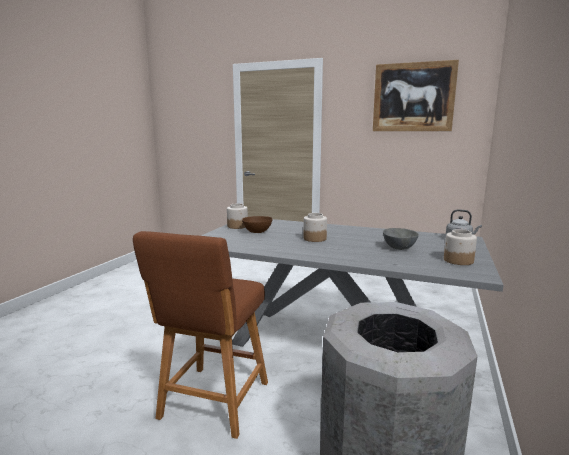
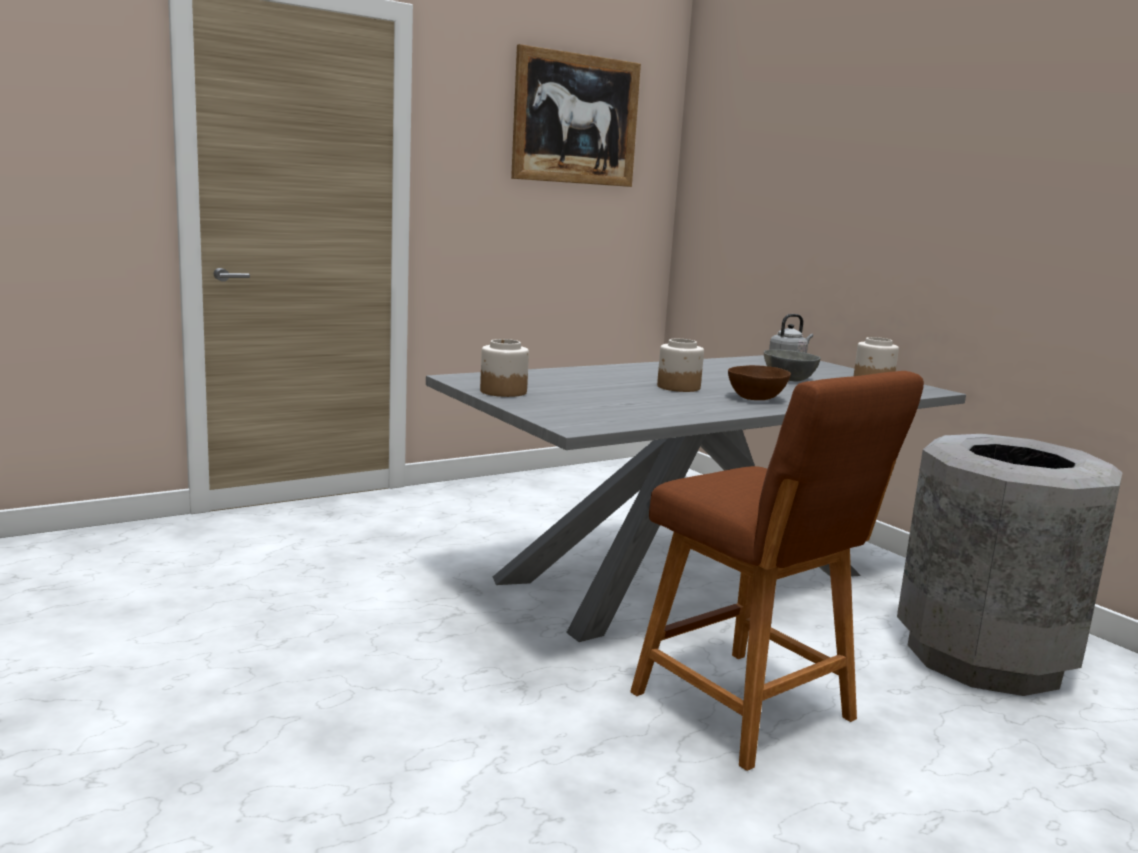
camera: 55 degrees left, 0 degrees up
(257, 232) = (574, 394): brown bowl -> brown bowl (757, 398)

